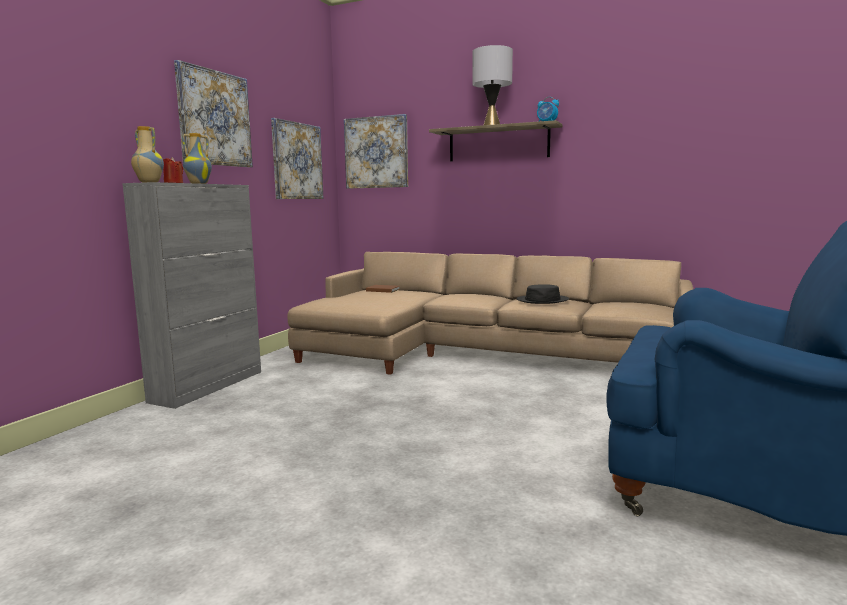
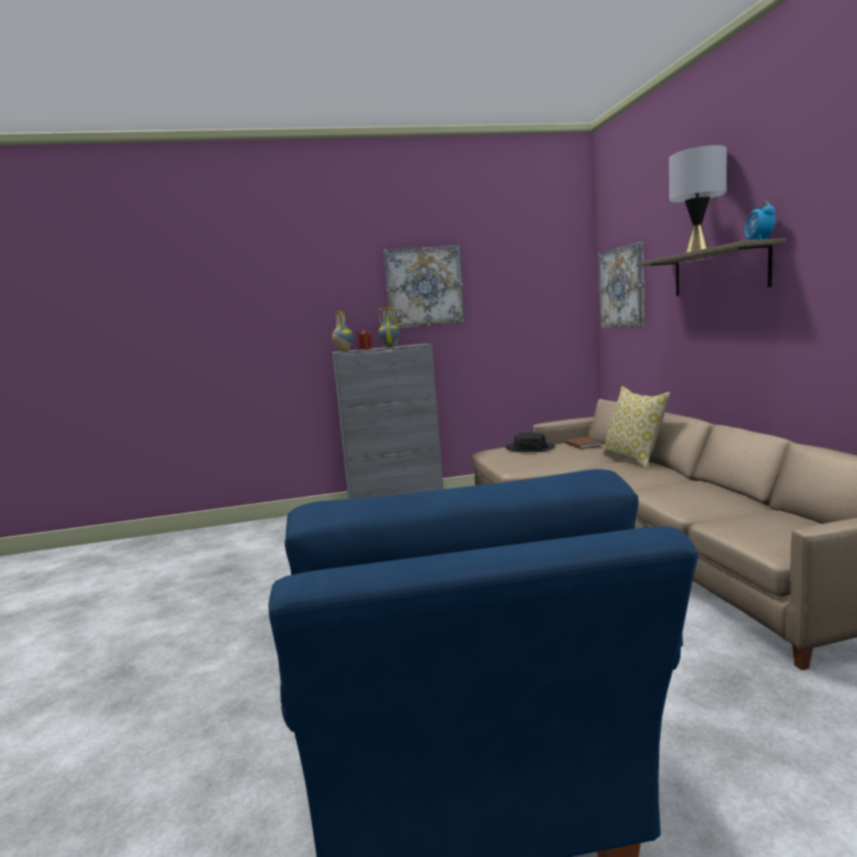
camera: 55 degrees right, 0 degrees up
(297, 161) = (531, 307): picture -> none
(450, 293) = (634, 459): none -> pillow
(542, 300) = (687, 490): black hat -> black hat (530, 448)

